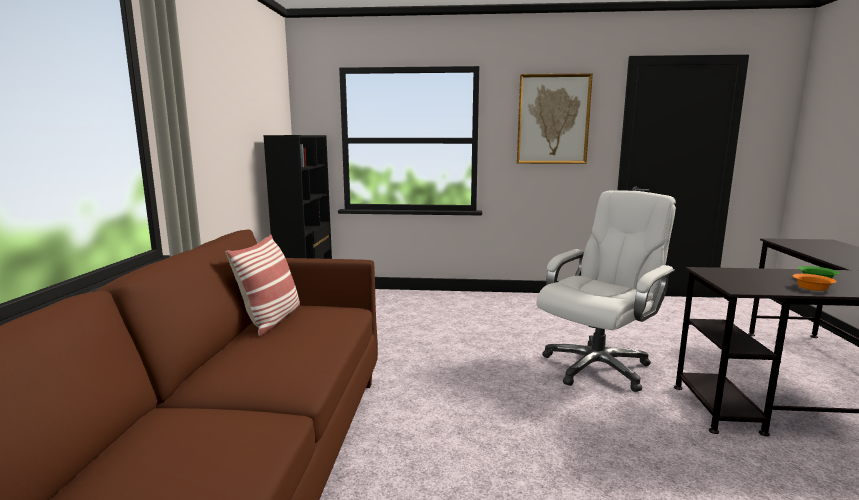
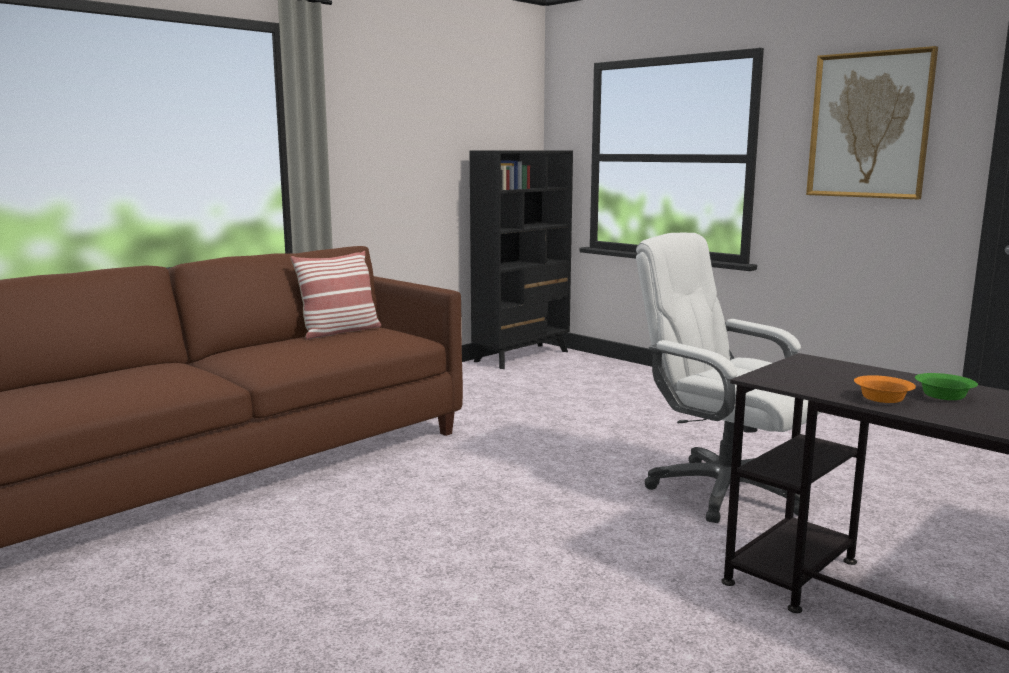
camera: 40 degrees right, 0 degrees up
(597, 367) = (724, 491): white office chair -> white office chair turned 135 degrees counterclockwise

